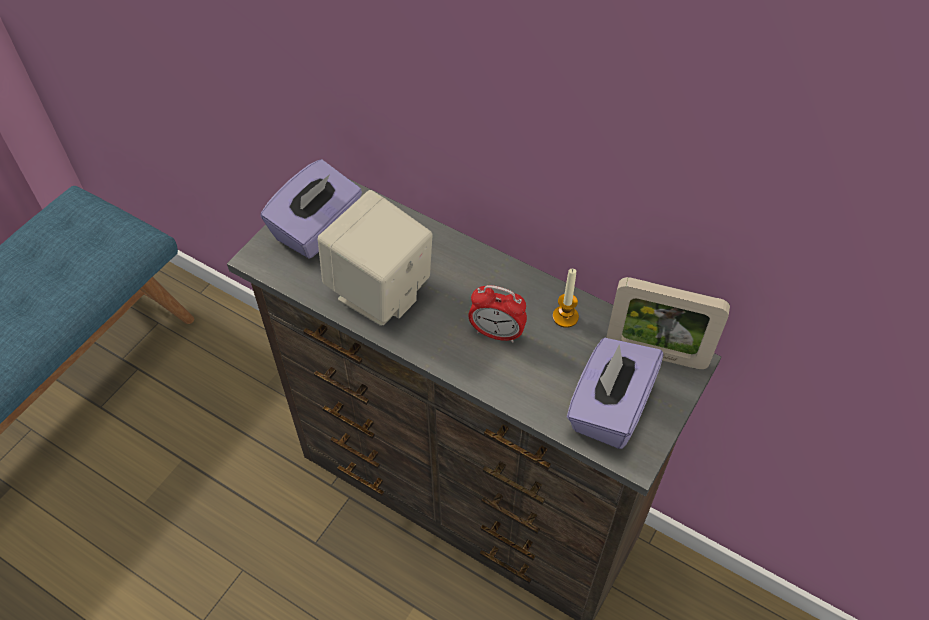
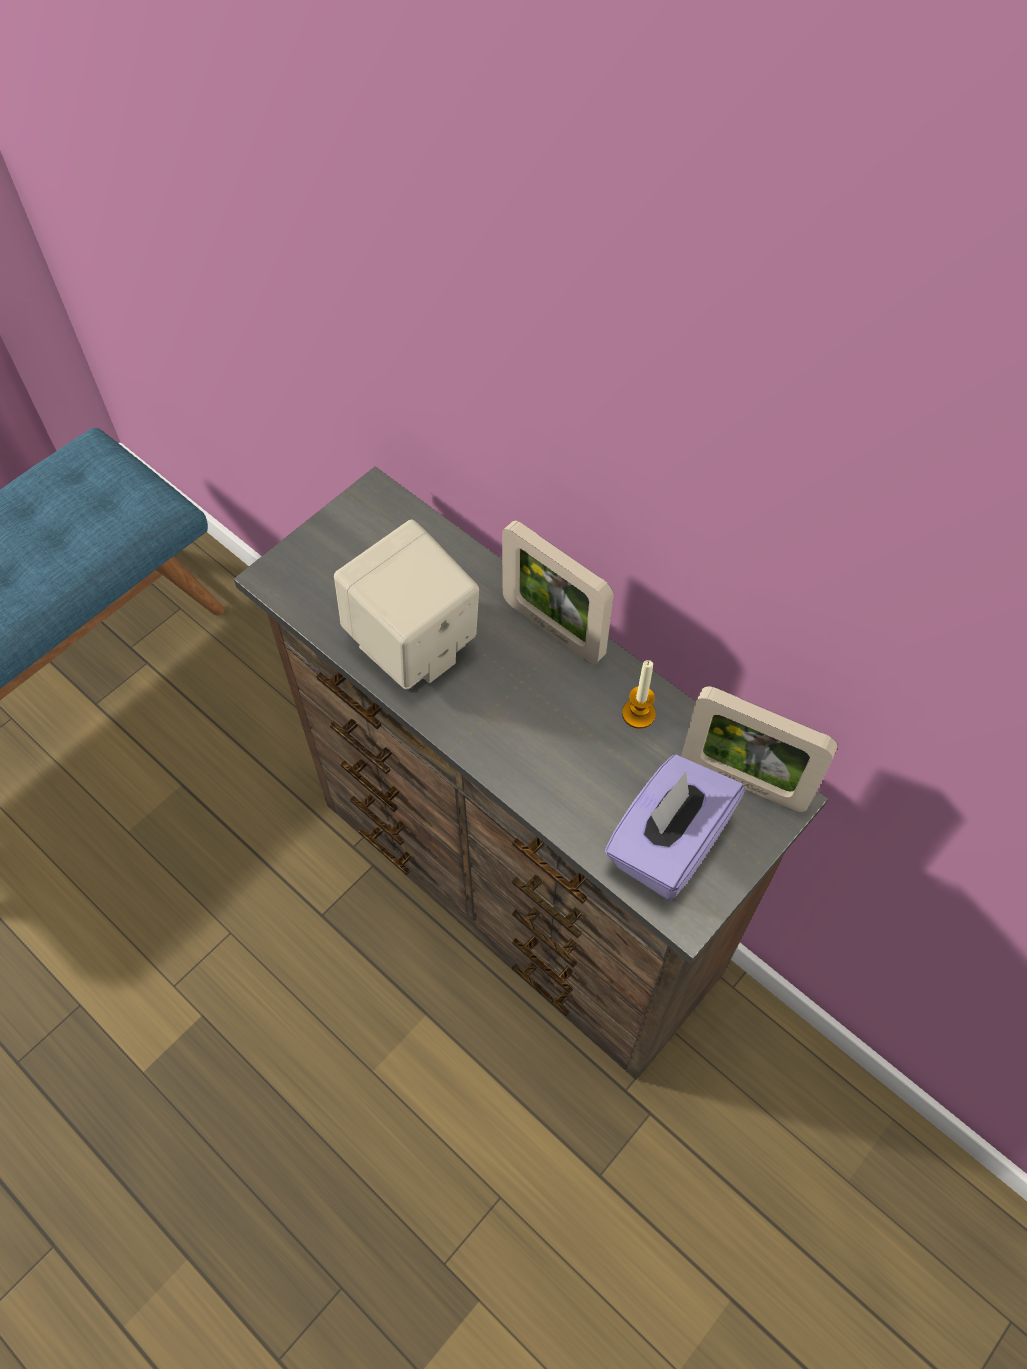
camera: 10 degrees right, 5 degrees up
(317, 229) = (352, 550): purple tissue box -> none
(486, 265) = (553, 629): none -> picture frame
(496, 333) = (547, 722): alarm clock -> none

